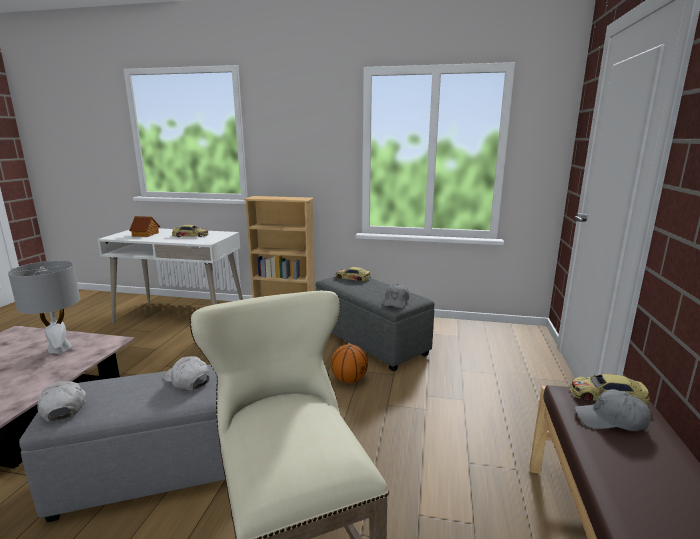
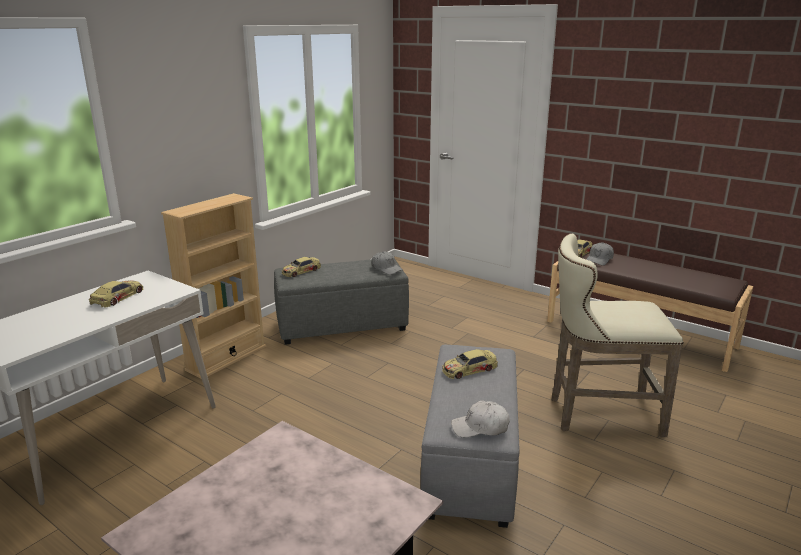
camera: 65 degrees left, 5 degrees up
(59, 349) = (262, 477): grey table lamp -> none
(146, 234) = (44, 327): toy house -> none
(187, 380) = (469, 369): white cap -> toy car
(349, 380) = (402, 351): basketball -> none

